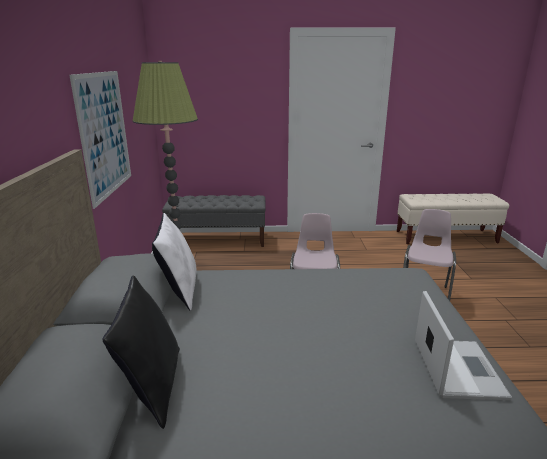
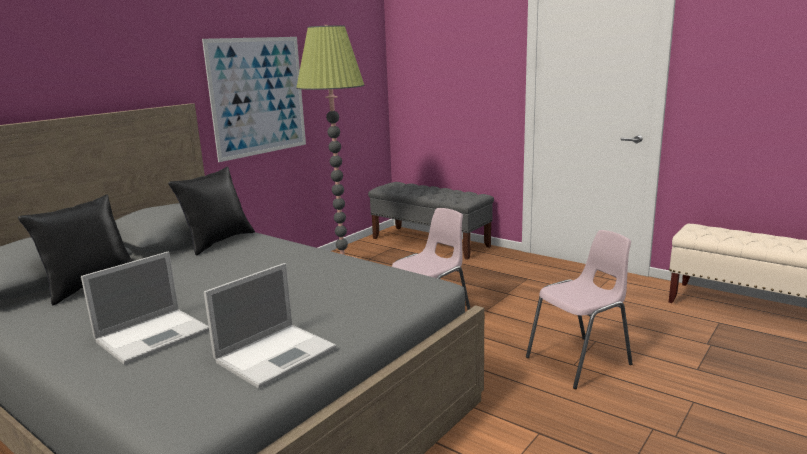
camera: 40 degrees right, 5 degrees down
(179, 290) = (218, 242): white pillow -> black pillow
(342, 401) = (155, 335): none -> laptop

